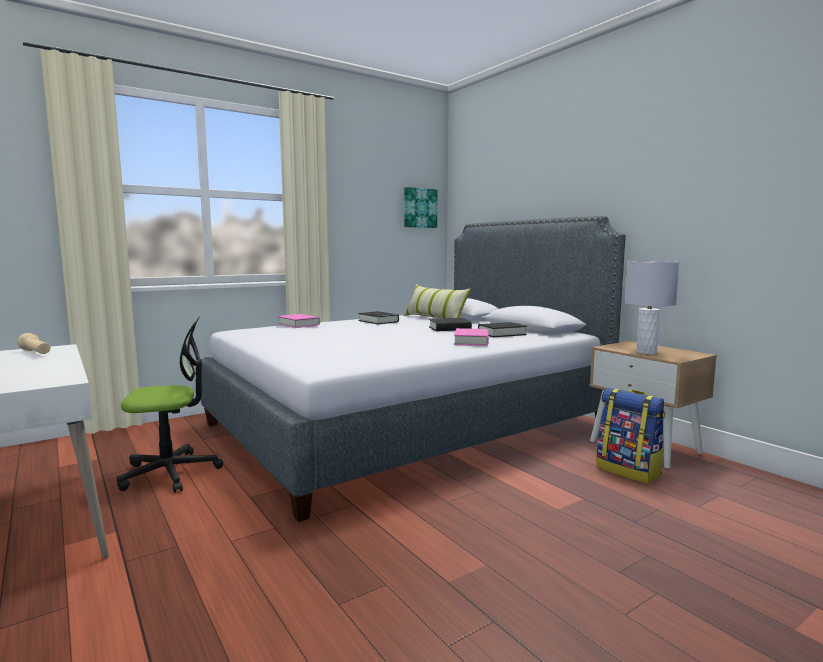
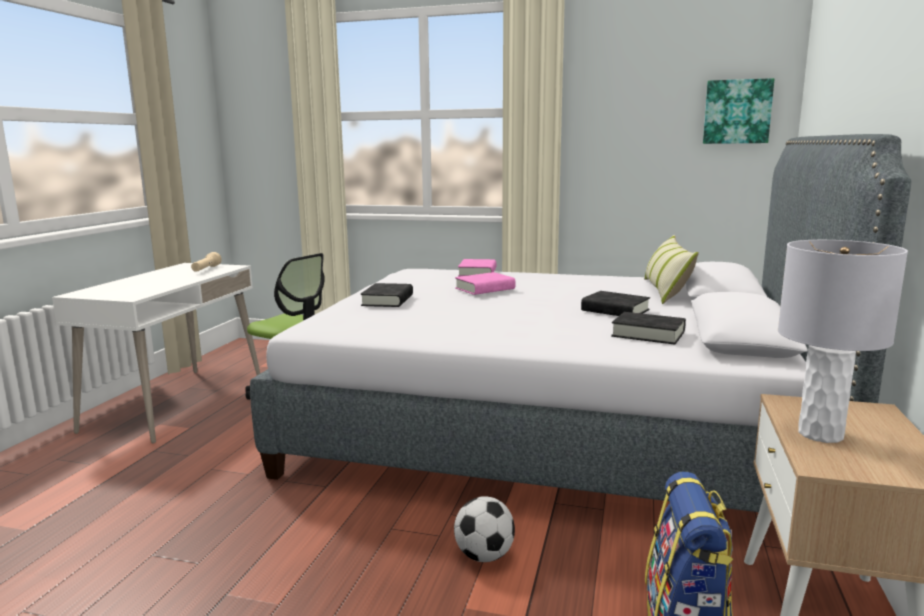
camera: 50 degrees right, 5 degrees up
(378, 321) = (577, 282): black book -> black book (387, 300)
(471, 341) = (556, 335): pink book -> pink book (485, 288)
(514, 487) = (484, 555): none -> football

